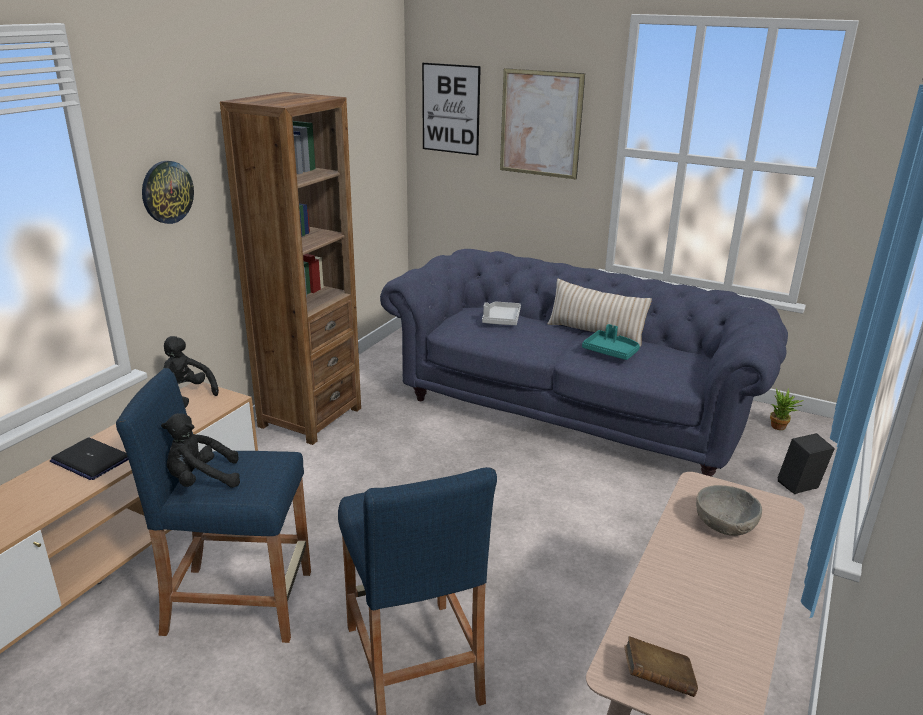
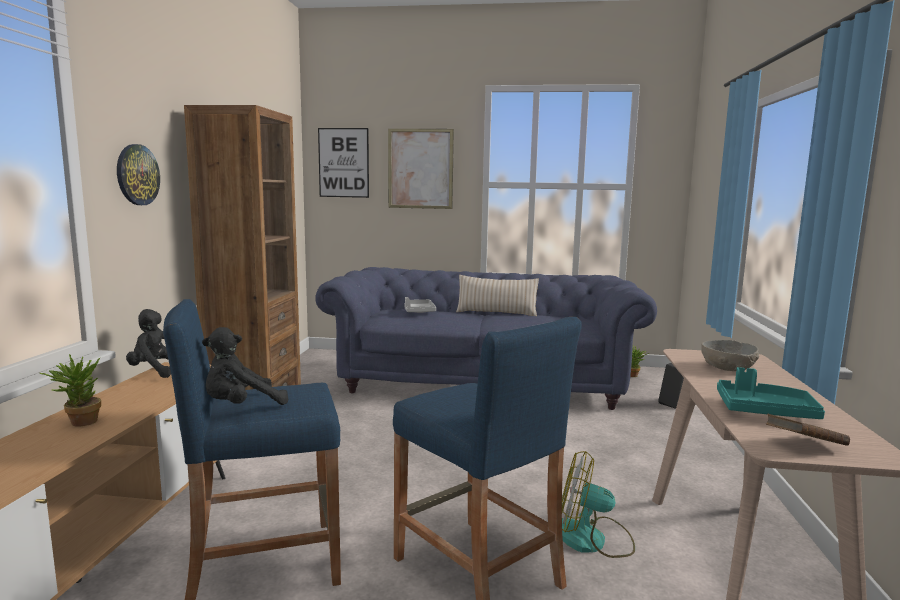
camera: 20 degrees left, 15 degrees down
(90, 460) = (78, 423): laptop -> potted plant
(550, 657) = (592, 539): none -> fan
(611, 351) = (519, 319): turquoise tray -> turquoise tray (764, 411)

